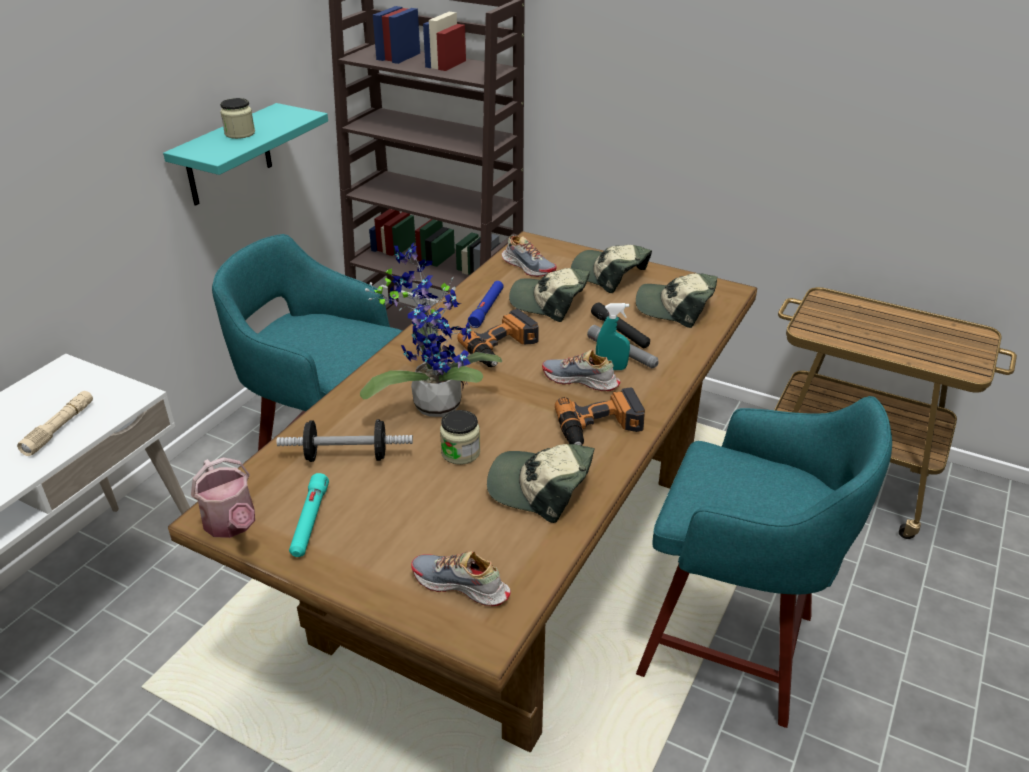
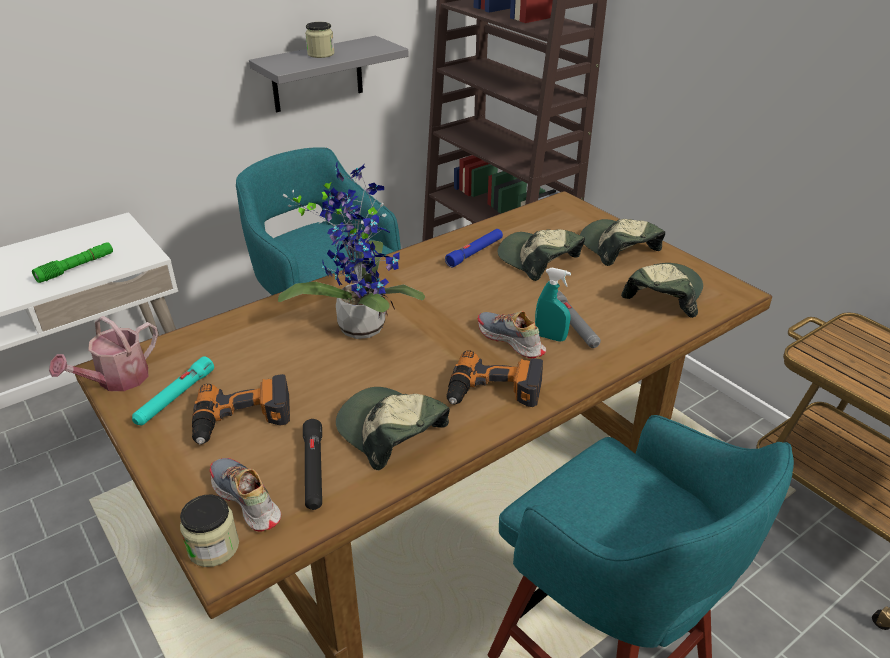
camera: 25 degrees right, 0 degrees up
(60, 428) = (76, 268): beige flashlight -> green flashlight
(228, 156) = (317, 74): turquoise shelf -> grey shelf
(232, 524) = (117, 380): watering can -> watering can turned 45 degrees clockwise
(347, 456) = (250, 350): dumbbell -> none
(460, 452) = (346, 376): jar -> jar (213, 547)
(502, 348) = (461, 291): power drill -> power drill (242, 419)
(528, 266) = (544, 223): shoe -> none
(620, 332) = (587, 304): black flashlight -> black flashlight (313, 470)
(675, 307) = (663, 295): cap -> cap turned 75 degrees clockwise

